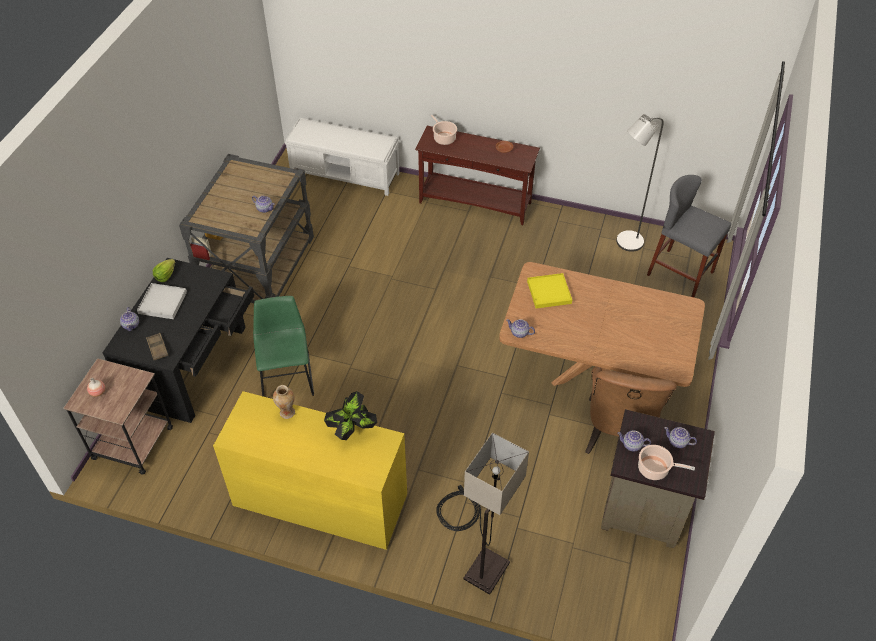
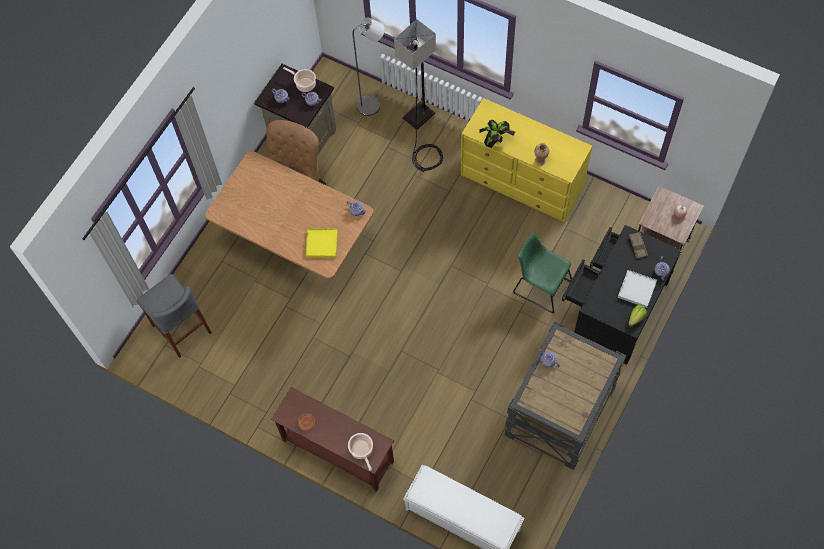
camera: 165 degrees left, 15 degrees up
(286, 374) = (540, 285): green chair -> green chair turned 120 degrees clockwise
(625, 243) = (214, 372): grey floor lamp -> grey floor lamp (373, 105)

